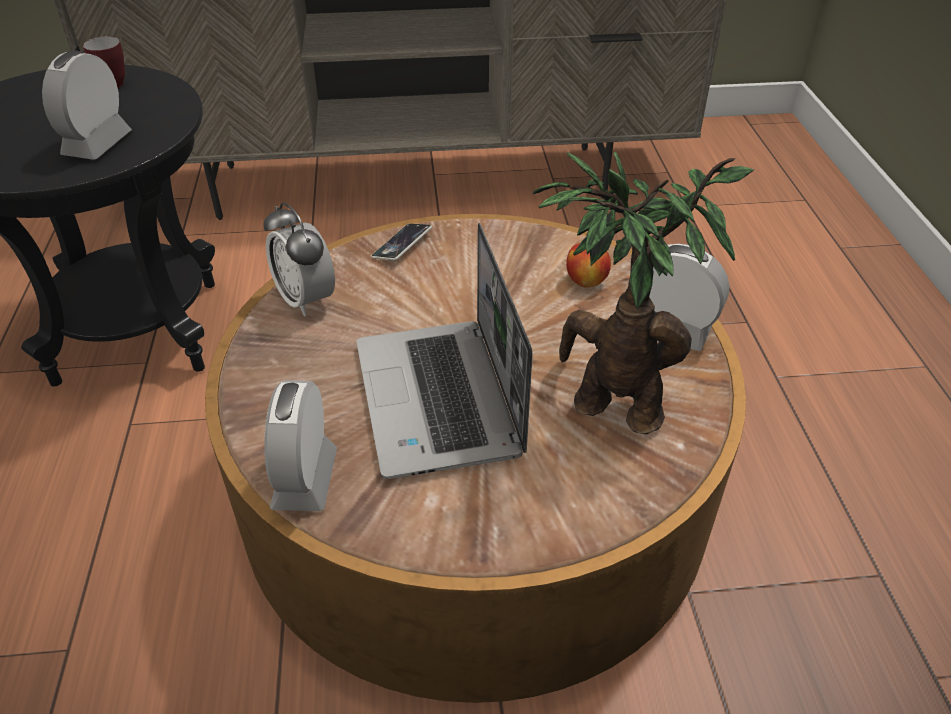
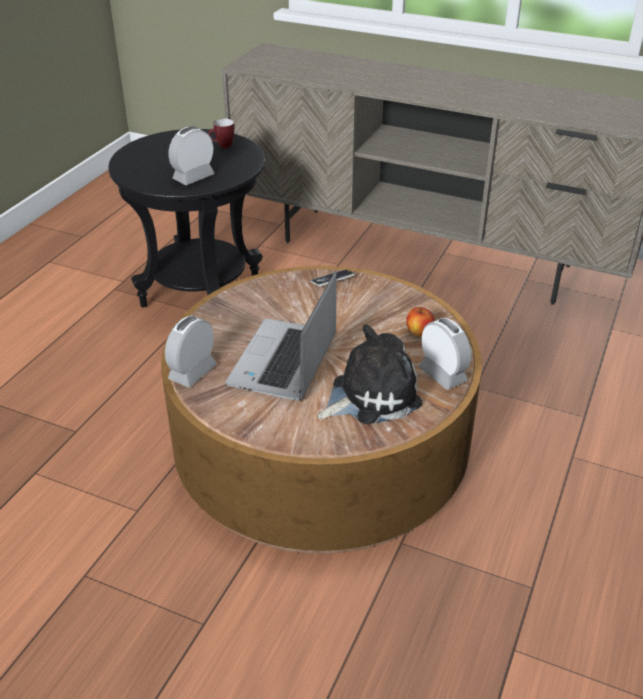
camera: 30 degrees right, 5 degrees down
(306, 299) = (258, 292): alarm clock -> none
(609, 403) = (370, 396): potted plant -> plush toy

